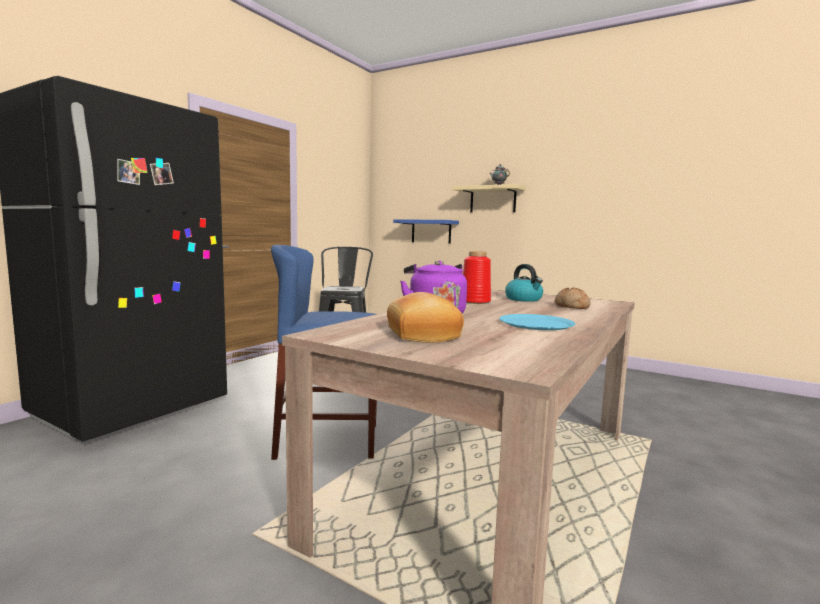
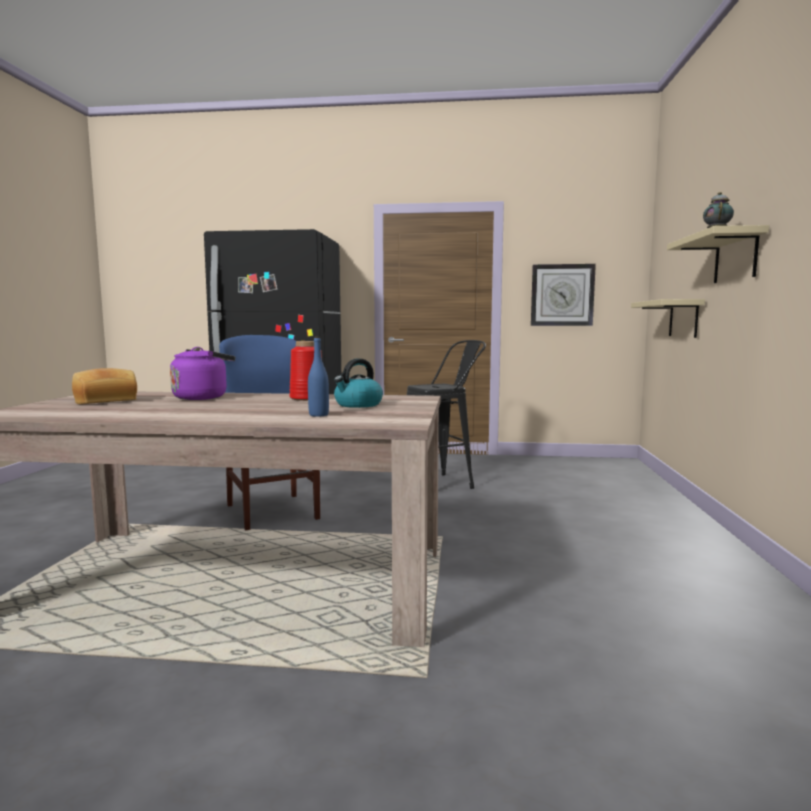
camera: 65 degrees right, 0 degrees up
(331, 209) = (562, 295): none -> wall clock
(431, 231) = (683, 319): blue shelf -> beige shelf
(536, 323) = (174, 412): blue plate -> none
(571, 306) = (318, 415): bread -> blue bottle

